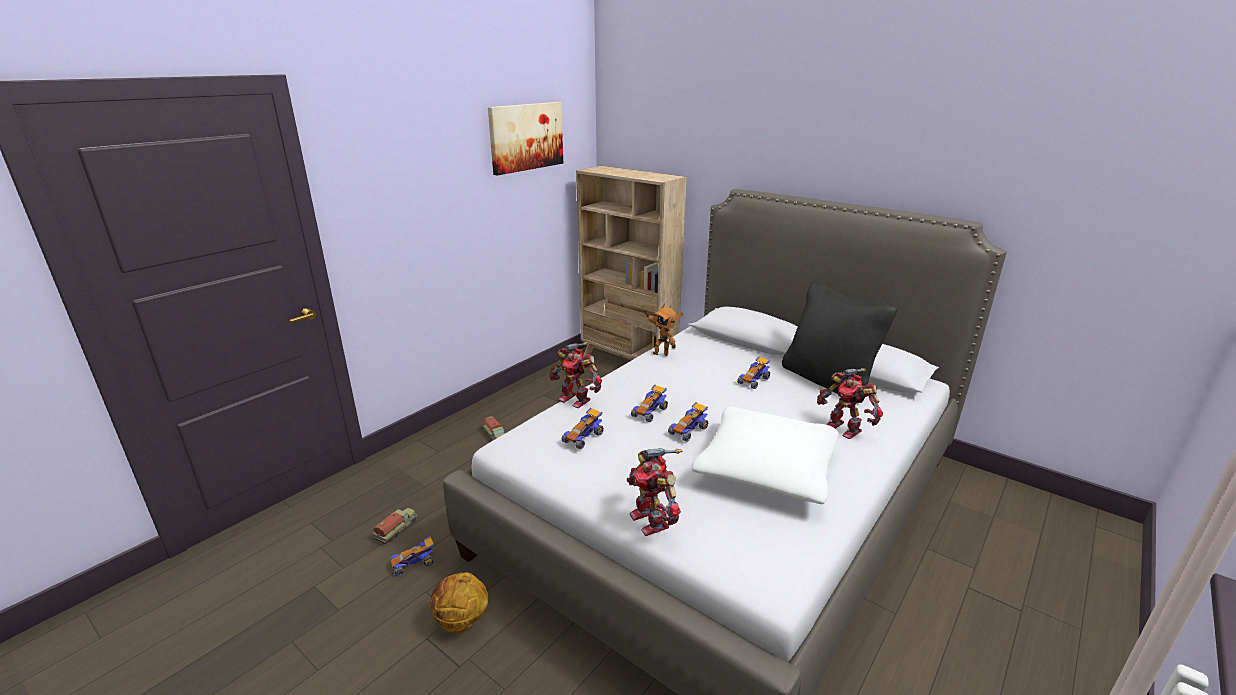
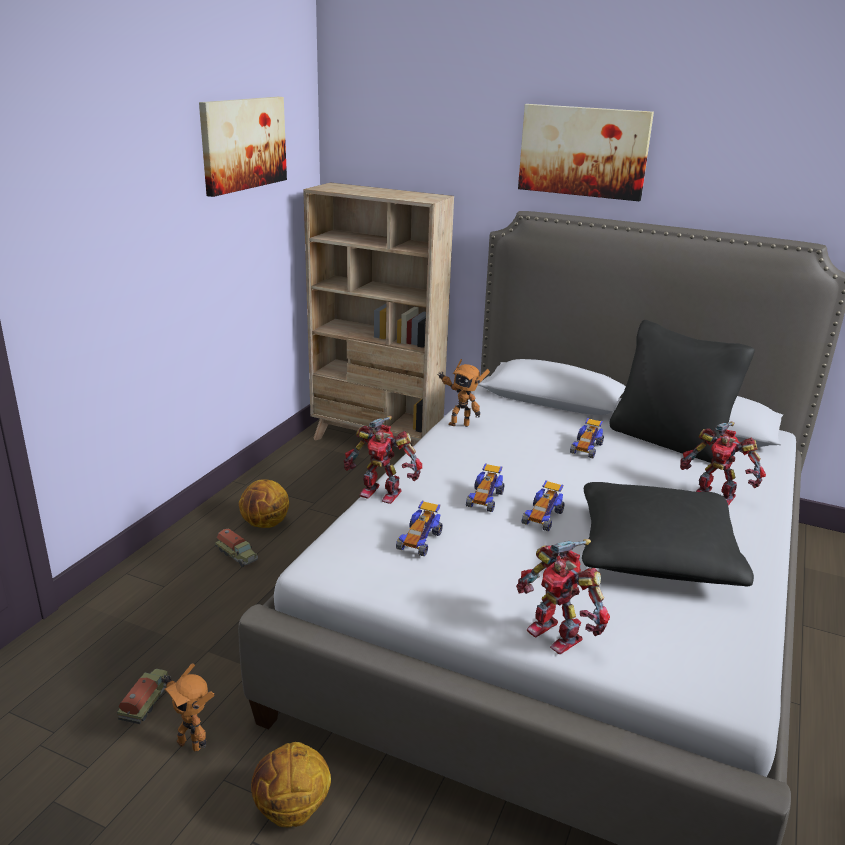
camera: 15 degrees left, 0 degrees up
(414, 563) = (191, 743): toy car -> toy robot
(524, 416) = (265, 524): none -> basketball
(766, 469) = (655, 554): white pillow -> black pillow
(784, 142) = (583, 151): none -> picture

